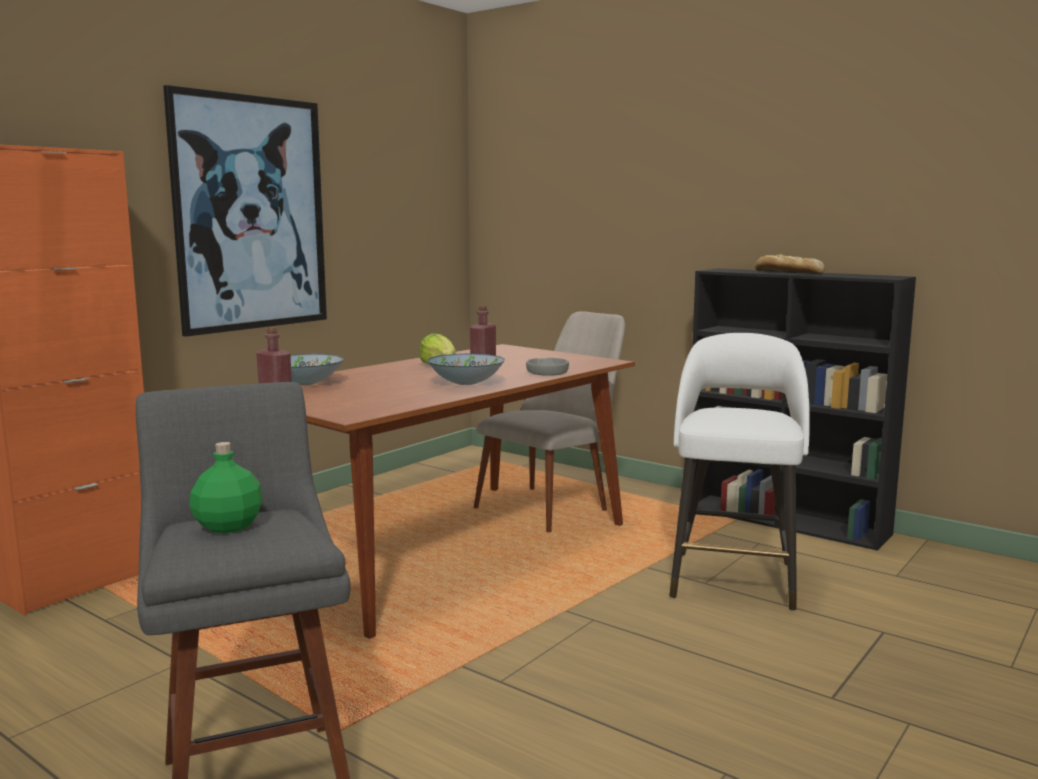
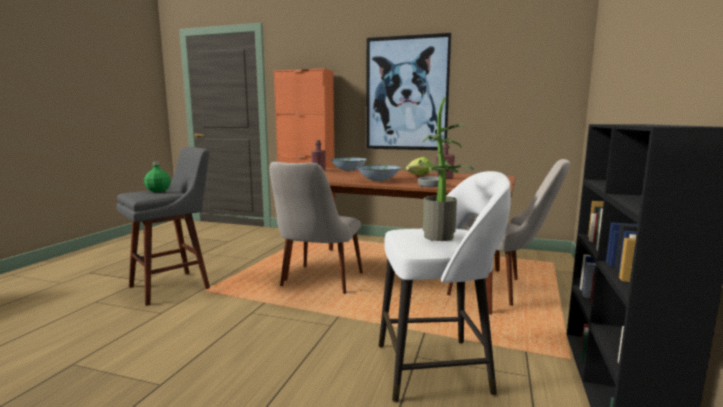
camera: 70 degrees right, 0 degrees up
(424, 610) = (317, 285): none -> beige chair
(754, 415) = (442, 238): none -> potted plant
(787, 272) = (639, 124): bread -> none

